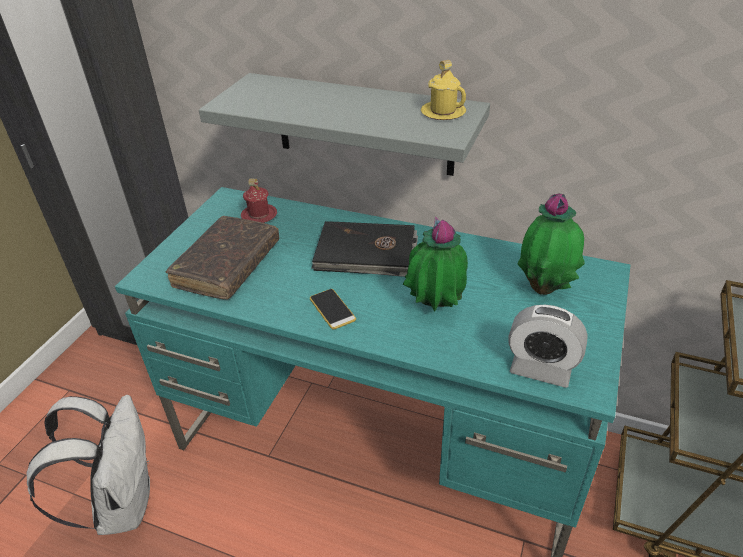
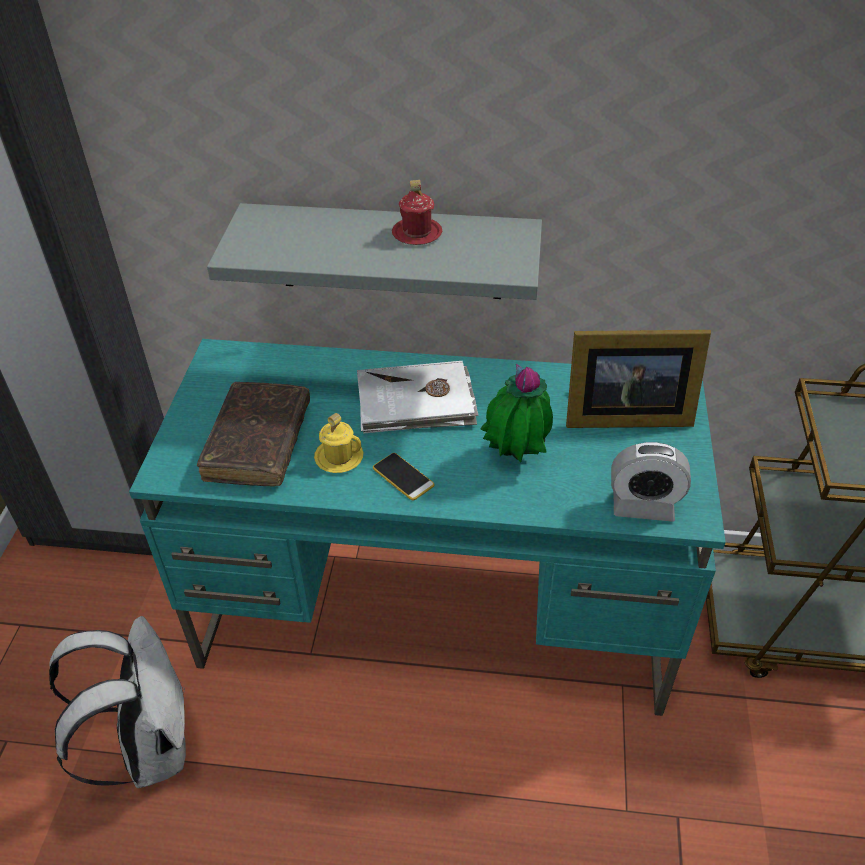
camera: 15 degrees left, 5 degrees up
(259, 215) = (268, 371): red mug -> red mug (417, 233)
(366, 253) = (416, 402): black book -> white book
(443, 112) = (496, 239): yellow mug -> yellow mug (339, 457)
(545, 288) = (622, 414): potted plant -> picture frame

